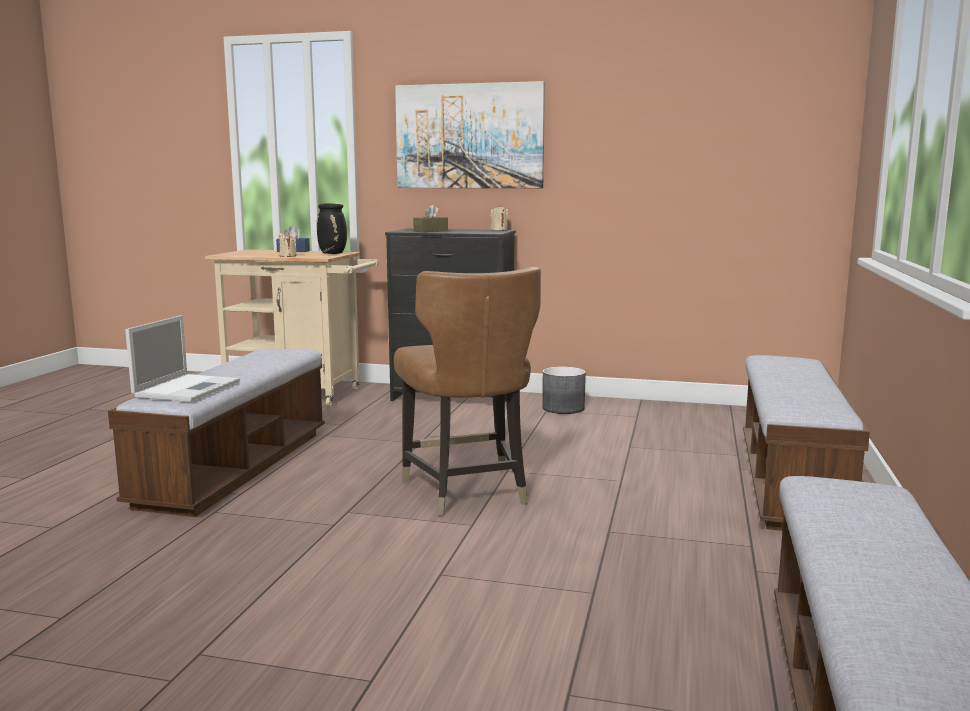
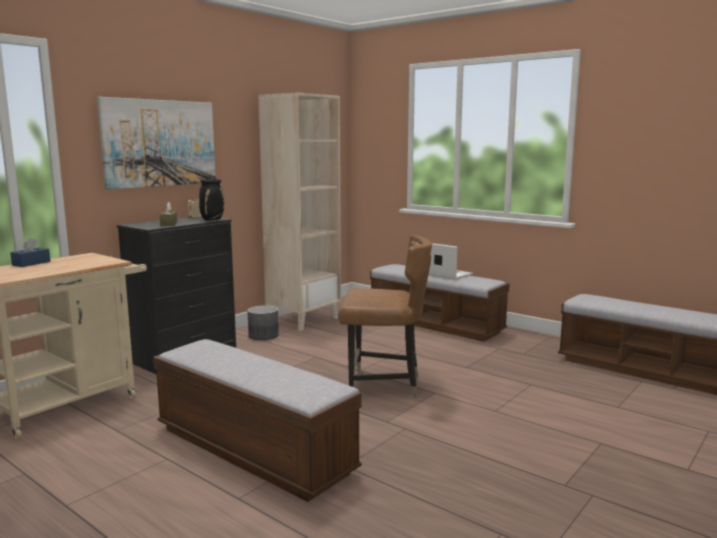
camera: 65 degrees left, 0 degrees up
(188, 388) = (298, 382): laptop -> laptop (445, 274)
(287, 256) = (76, 267): beige candle -> none
(333, 253) = (89, 257): black vase -> black vase (212, 219)
(655, 412) = (303, 320): none -> beige bookcase

